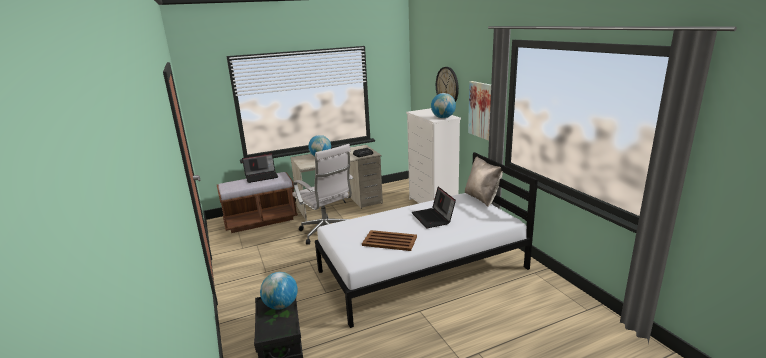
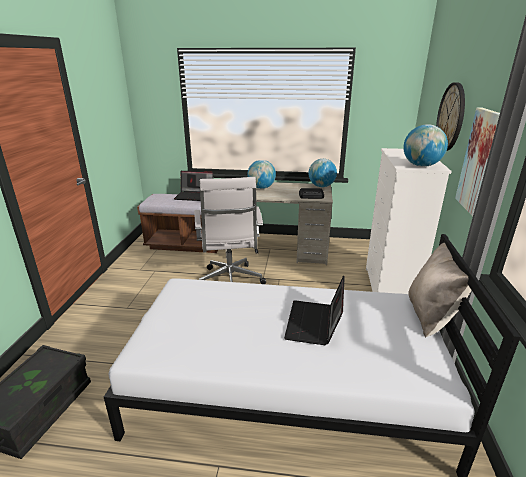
camera: 30 degrees right, 5 degrees up
(281, 305) = (49, 370): globe -> globe (321, 186)
(390, 241) = (215, 340): brown tray -> none

